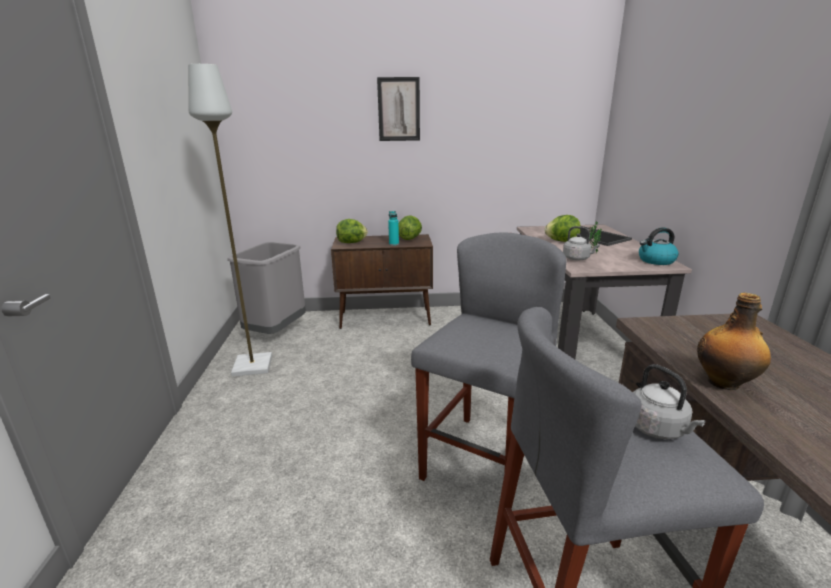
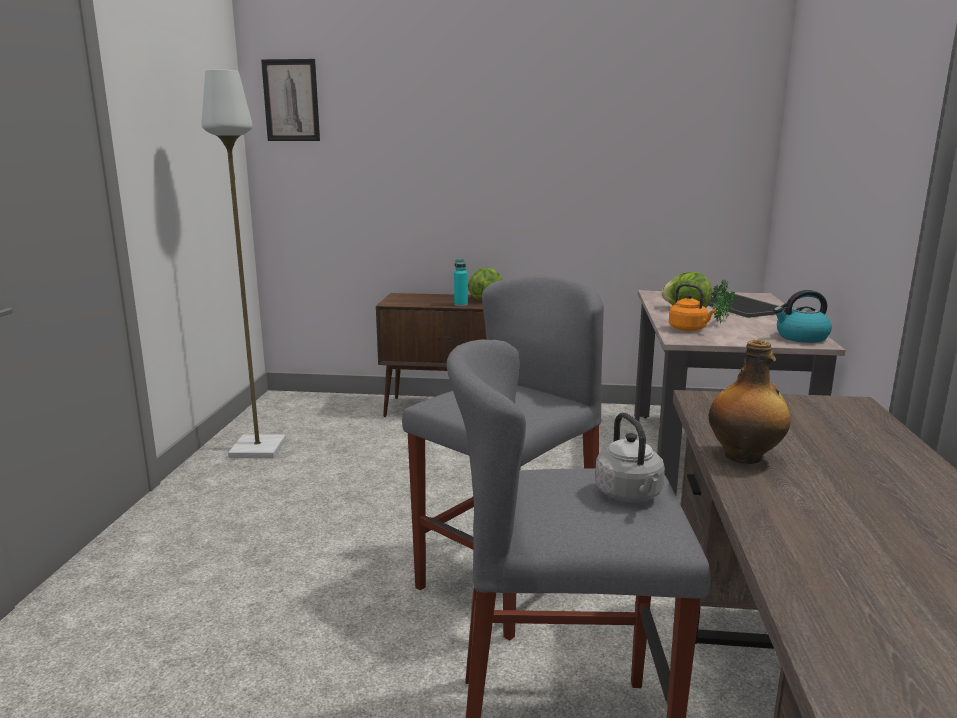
camera: 10 degrees right, 5 degrees down
(276, 331) = (301, 413): grey trash can -> none
(352, 242) = (407, 300): lettuce -> none
(399, 109) = (480, 127): picture -> picture (291, 100)
(577, 258) = (689, 329): grey kettle -> orange kettle

